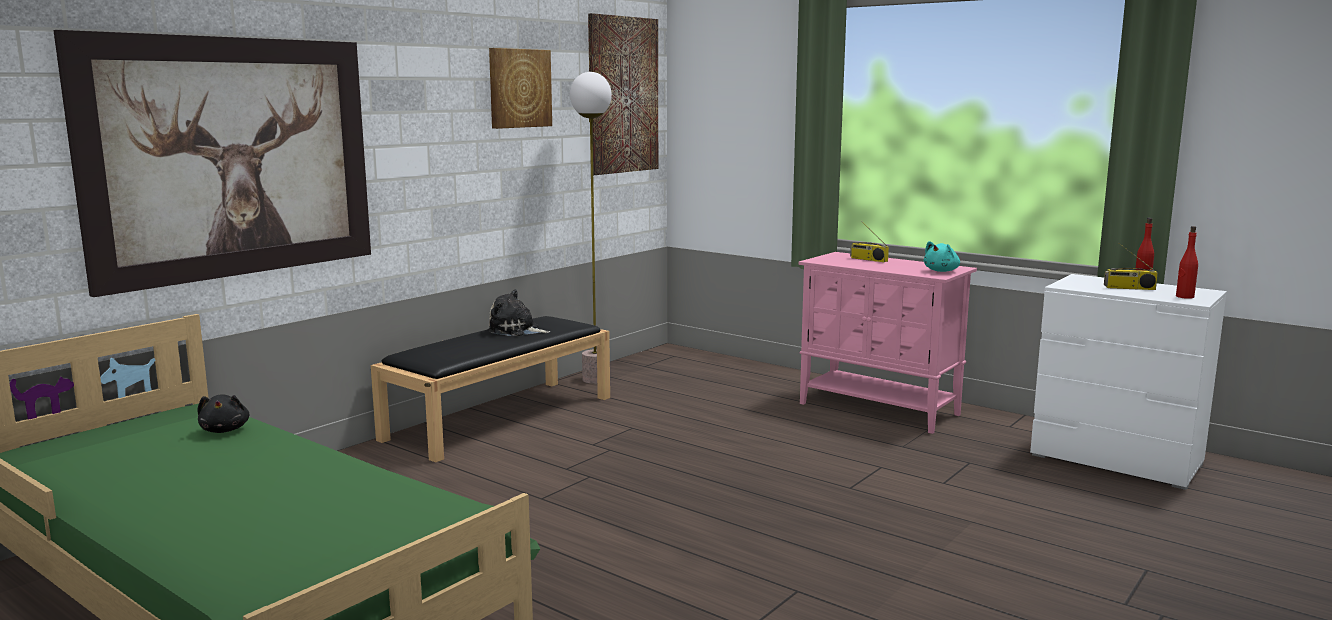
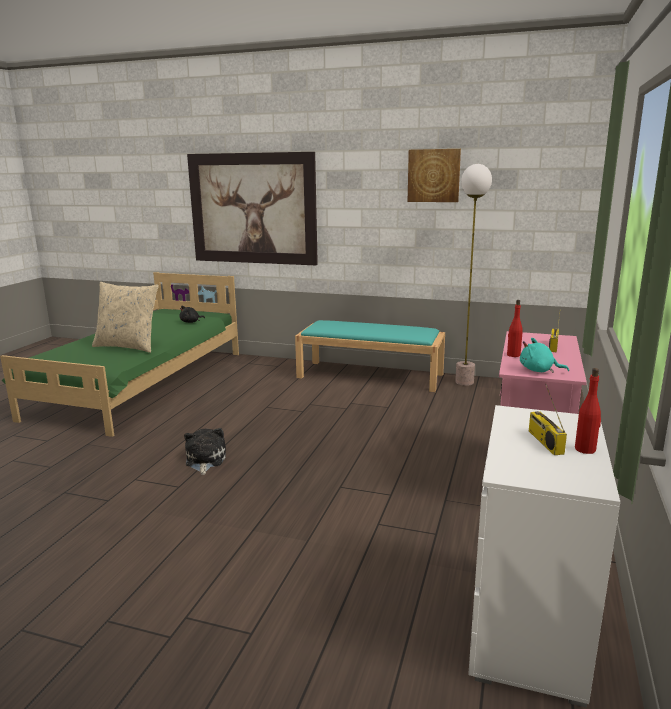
camera: 70 degrees right, 5 degrees up
(331, 490) = (128, 346): none -> beige pillow
(501, 417) = (371, 375): black bench -> turquoise bench
(516, 330) = (388, 328): plush toy -> plush toy (205, 460)
(623, 95) = (544, 180): picture -> none
(1184, 297) = (528, 470): red bottle -> red bottle (513, 355)

